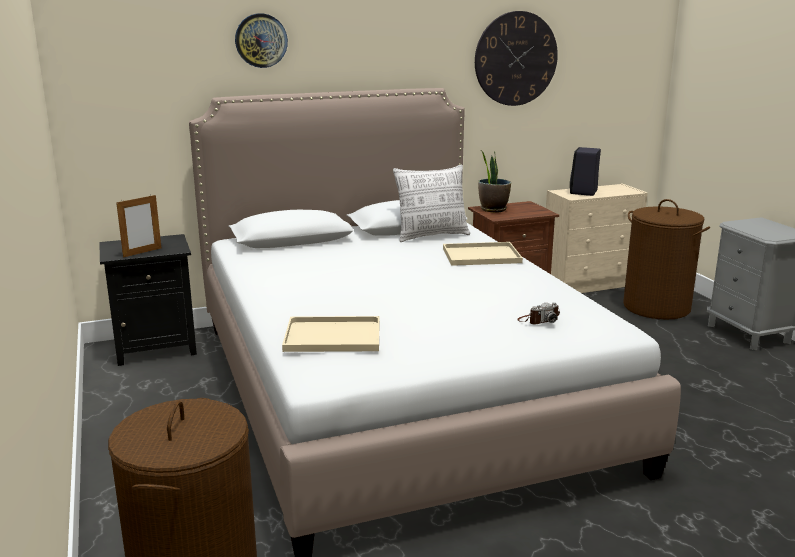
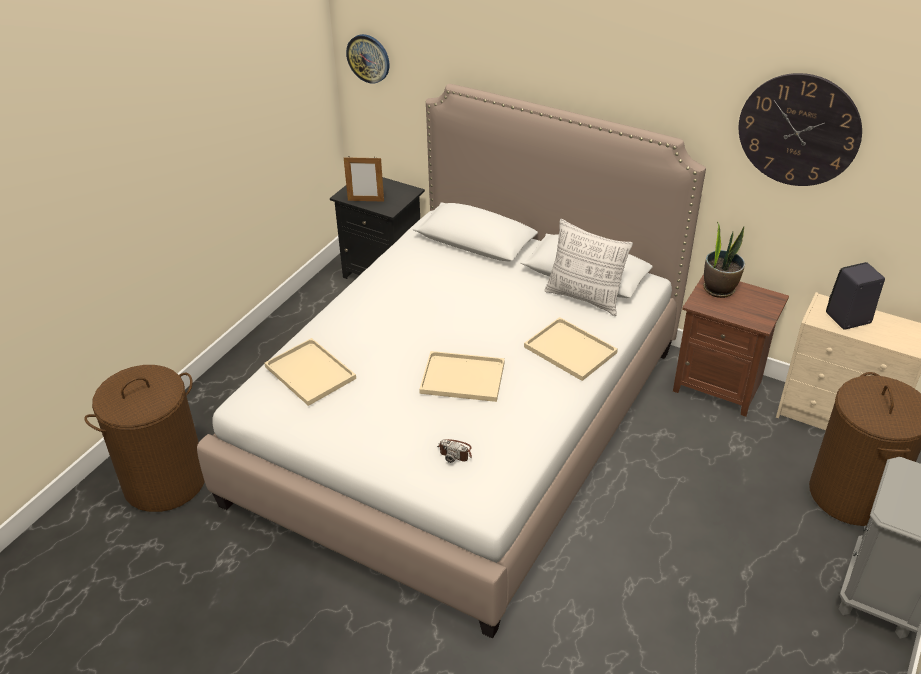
camera: 50 degrees right, 20 degrees up
(261, 40) = (503, 38): wall clock -> wall clock (368, 58)
(452, 290) = (464, 377): none -> beige tray

